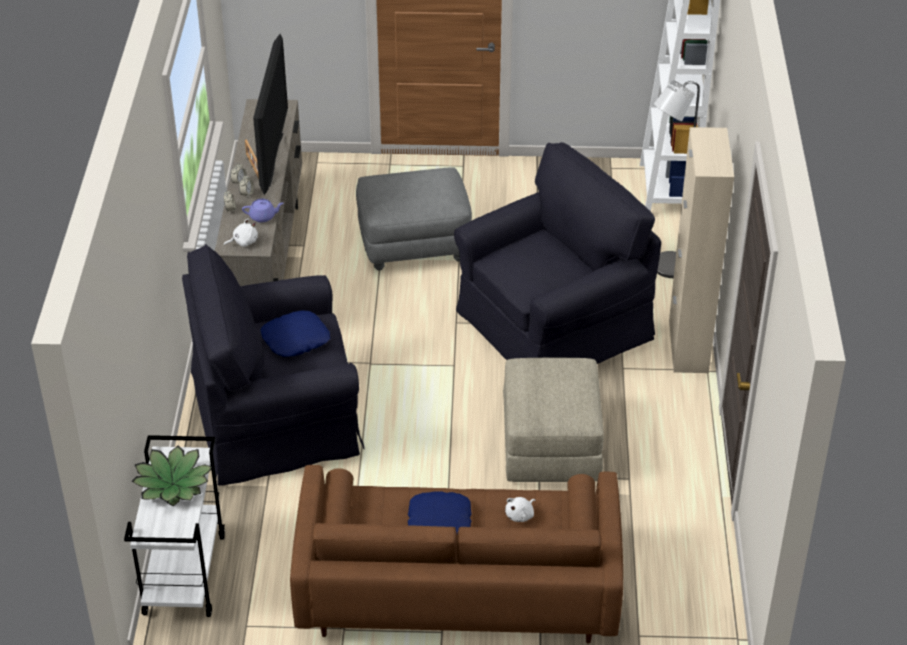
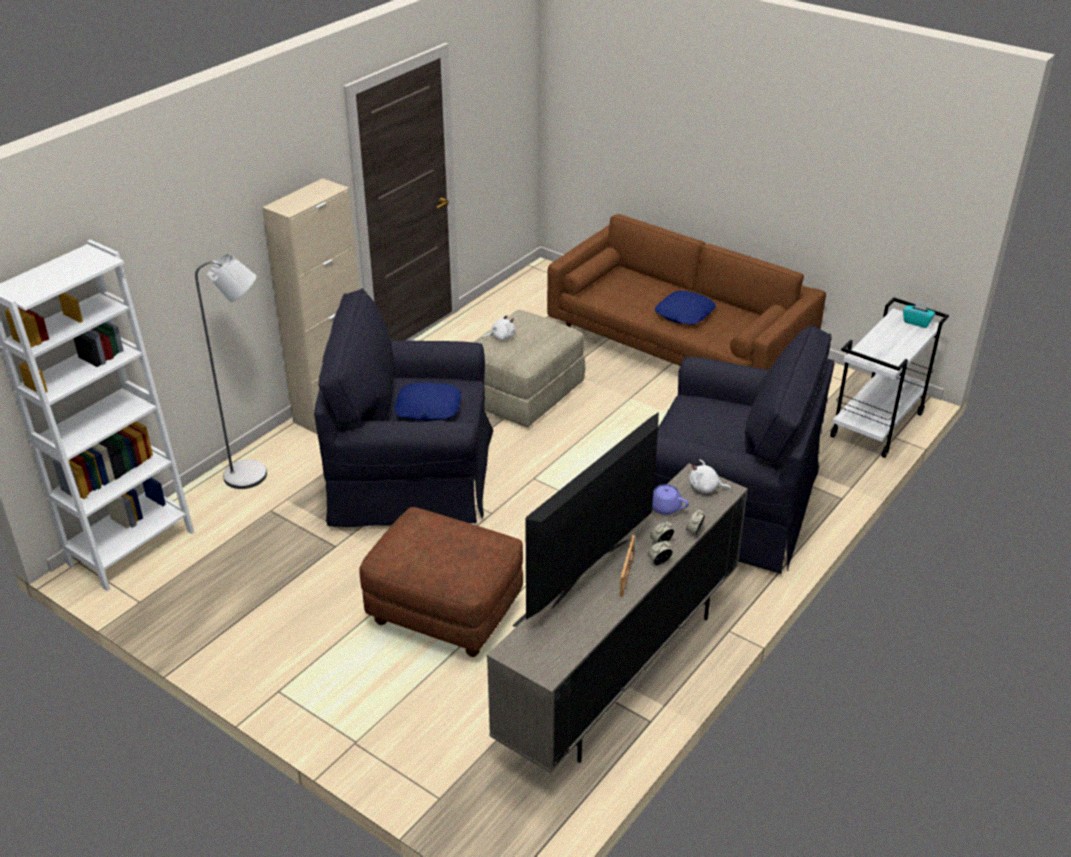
camera: 145 degrees left, 5 degrees down
(158, 534) = (917, 322): none -> turquoise tissue box
(173, 484) = (890, 345): potted plant -> none
(295, 339) = (707, 426): blue pillow -> blue pillow (428, 408)
(414, 245) = (444, 612): grey ottoman -> brown ottoman
(520, 515) = (624, 298): white plush toy -> white plush toy (501, 337)

